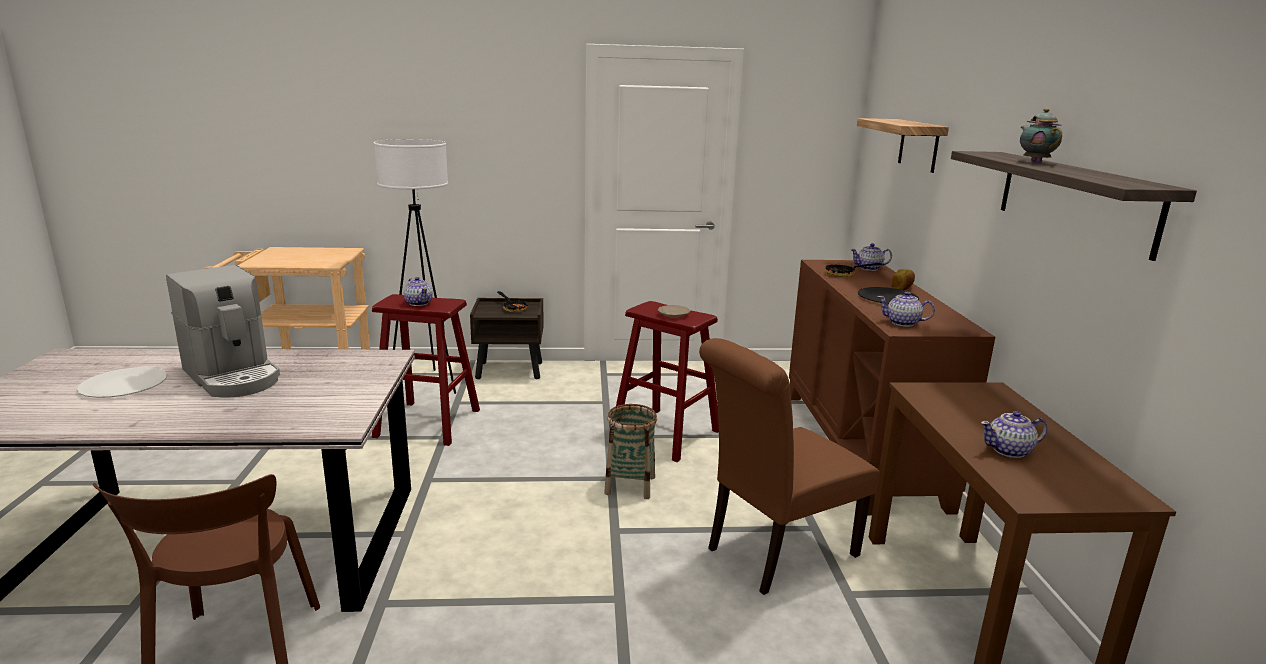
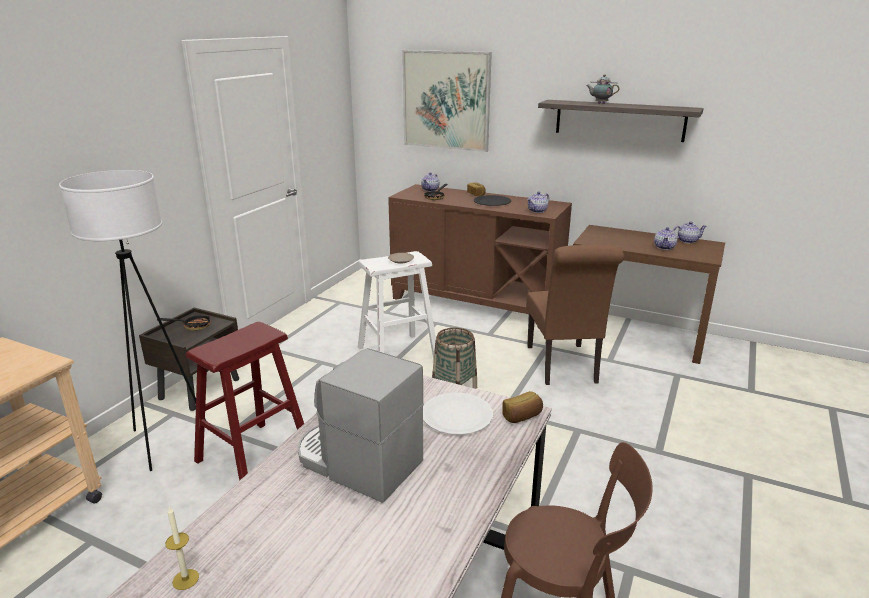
camera: 60 degrees left, 5 degrees up
(88, 361) = (185, 579): none -> candle
(124, 385) = (316, 541): white plate -> white plate (457, 415)
(233, 376) = (357, 462): coffee machine -> coffee machine turned 135 degrees counterclockwise
(334, 426) = (522, 417): none -> bread
(419, 303) = (239, 342): teapot -> teapot (687, 241)
(665, 434) = (398, 355): red stool -> white stool
(918, 145) = (446, 100): shelf -> picture

